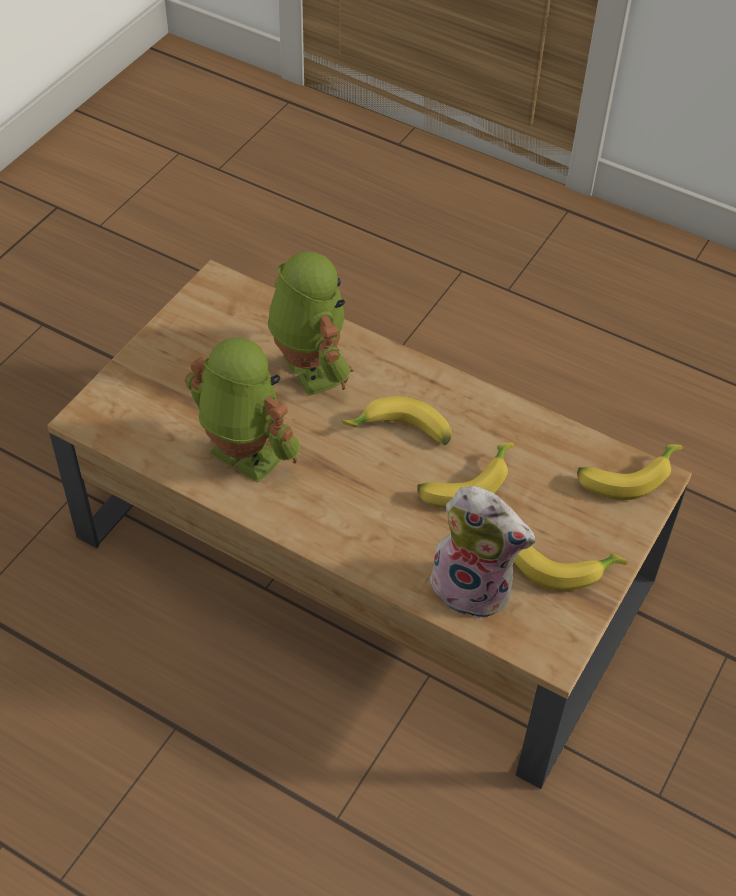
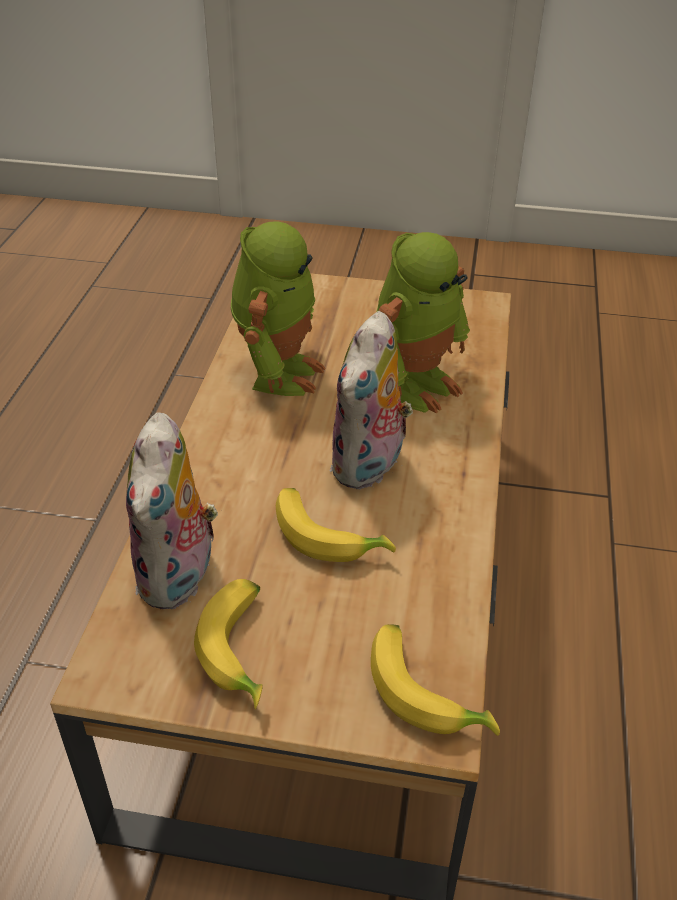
camera: 70 degrees right, 10 degrees down
(400, 434) = (369, 467): banana -> plush toy

